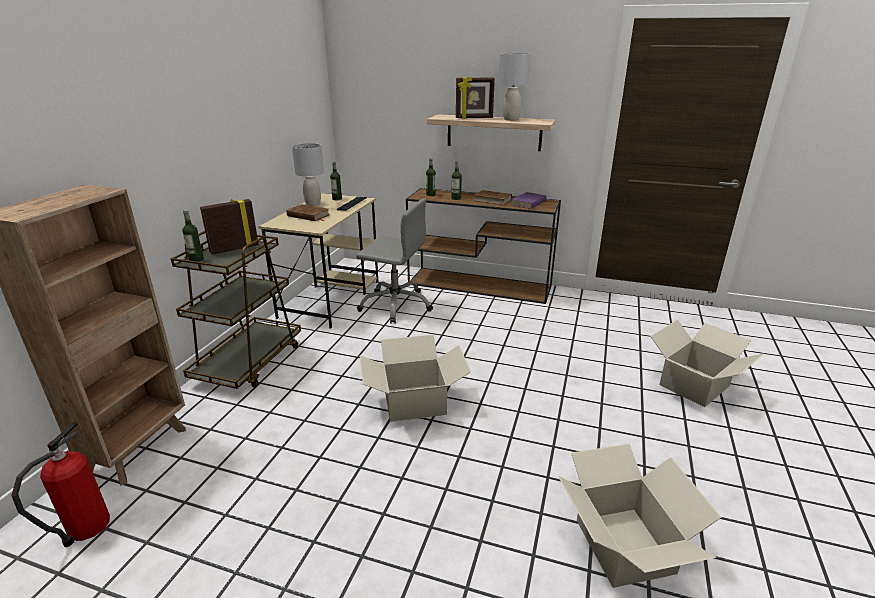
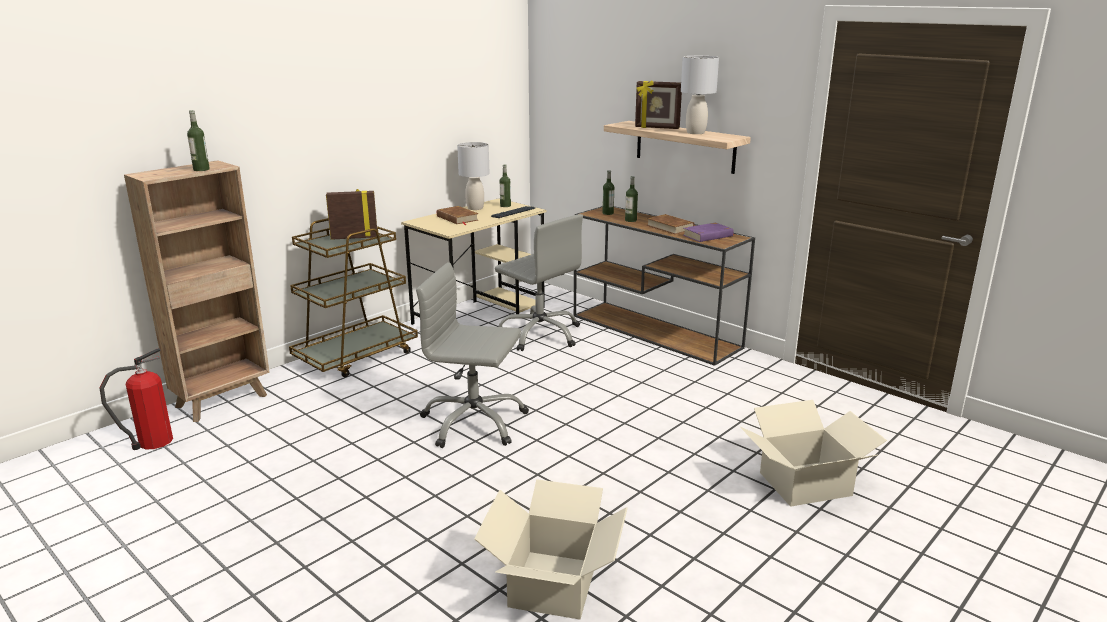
camera: 25 degrees right, 5 degrees down
(196, 260) = (315, 242): bottle -> bottle (201, 169)
(414, 402) = (473, 423): cardboard box -> grey office chair

